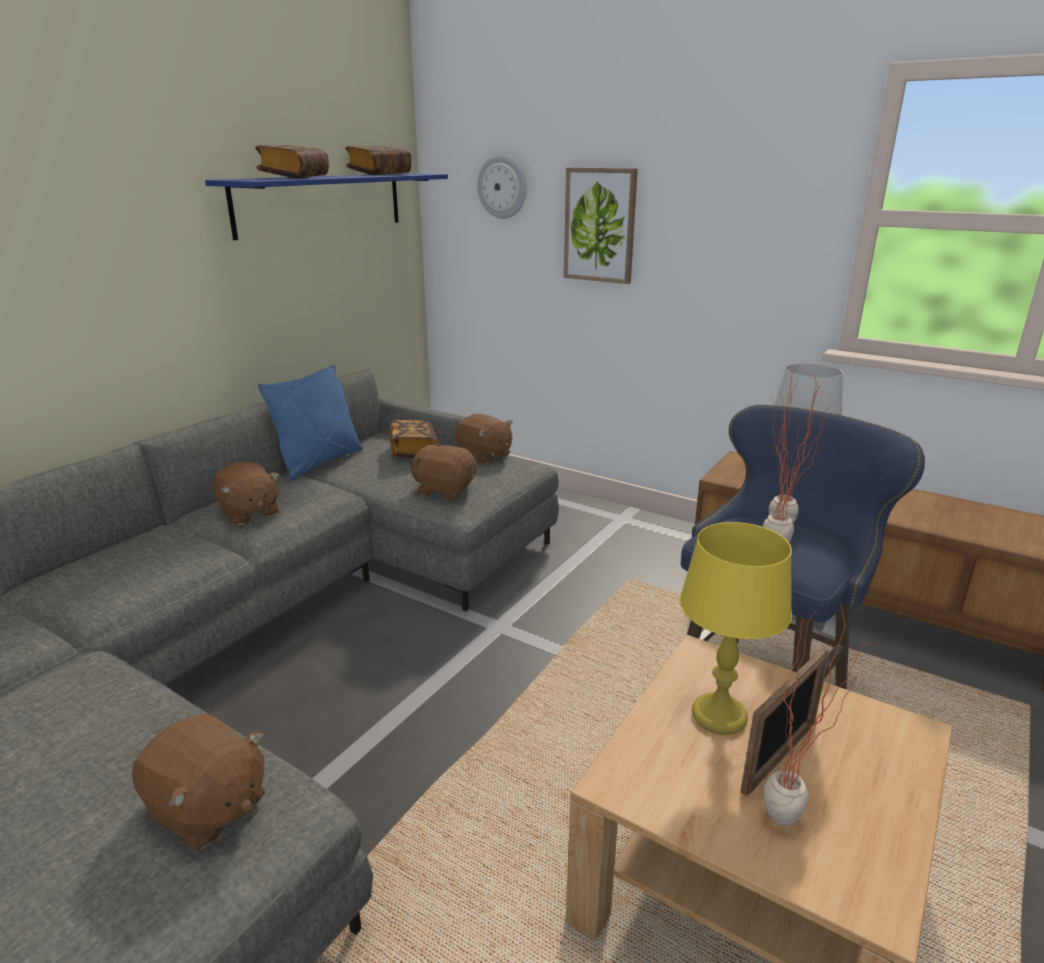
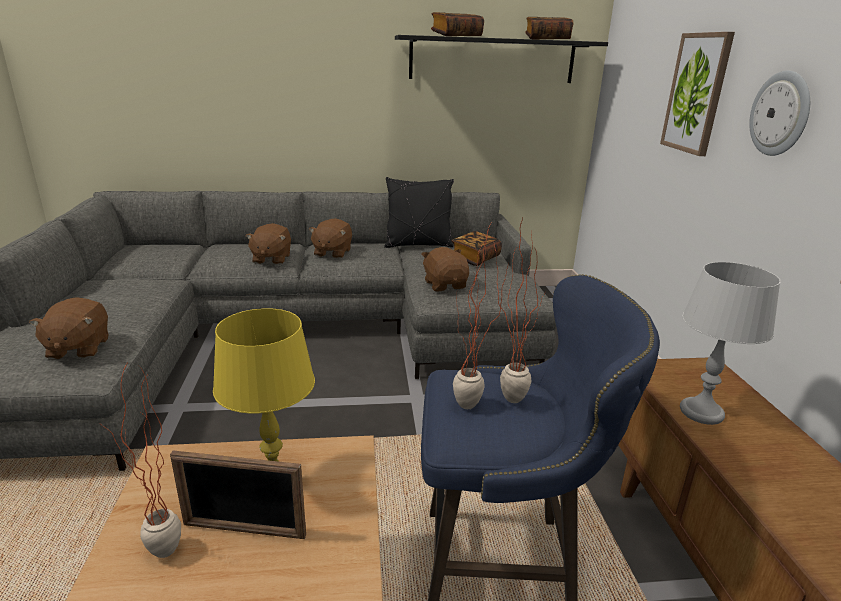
camera: 50 degrees right, 0 degrees up
(320, 463) = (418, 245): blue pillow -> black pillow
(321, 203) = (492, 60): blue shelf -> black shelf
(484, 456) = (515, 278): brown plush toy -> brown plush toy (271, 259)
(502, 187) = (645, 54): wall clock -> wall clock (780, 114)

